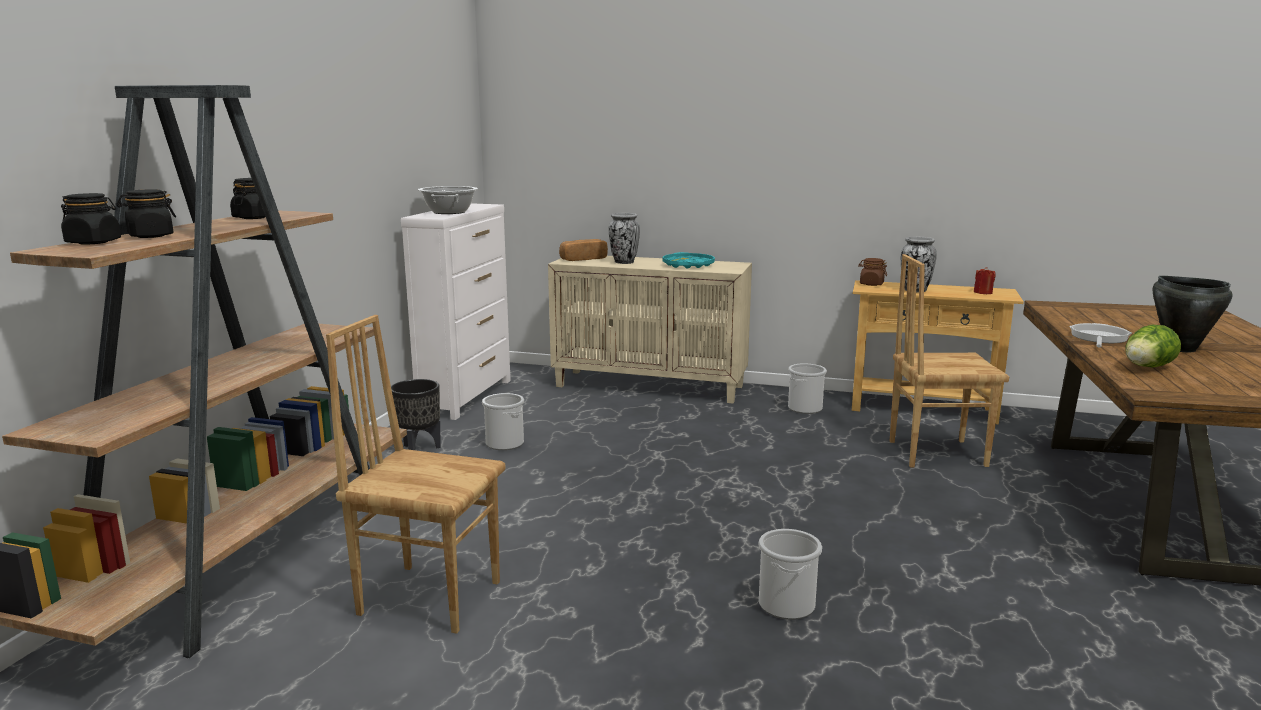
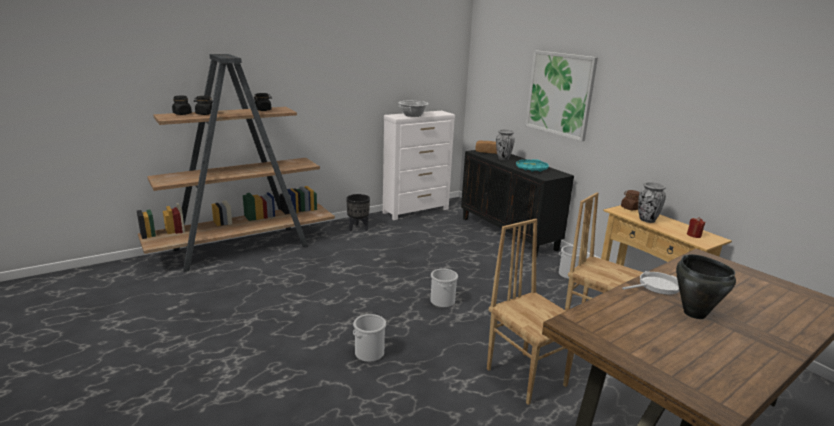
camera: 40 degrees right, 5 degrees up
(430, 596) = (266, 285): brown chair -> brown chair (526, 376)
(505, 443) = (393, 238): bucket -> bucket (442, 301)
(651, 386) = (509, 234): beige cabinet -> black cabinet
(699, 142) = (560, 94): none -> picture
(1146, 367) = (621, 312): lettuce -> none

